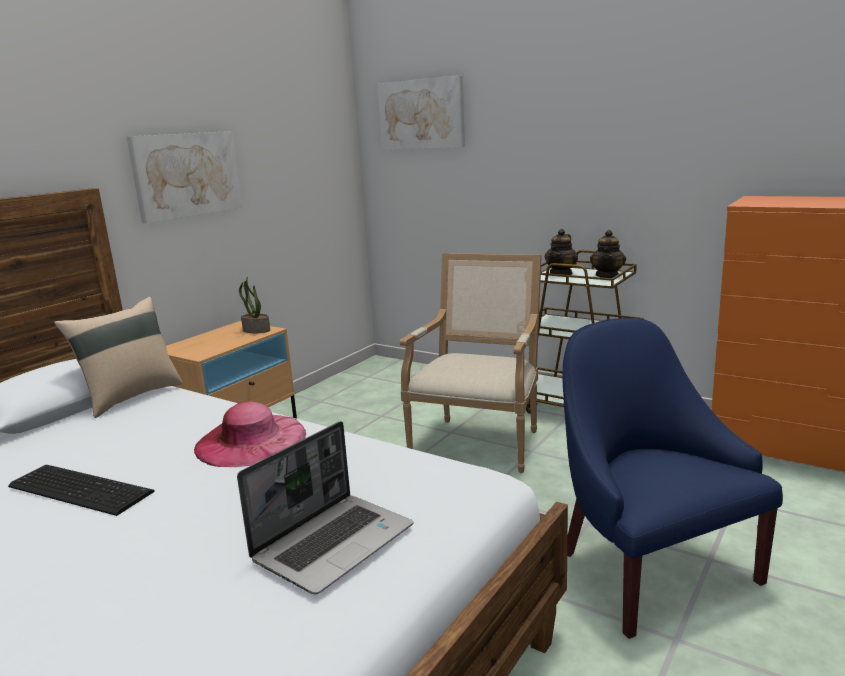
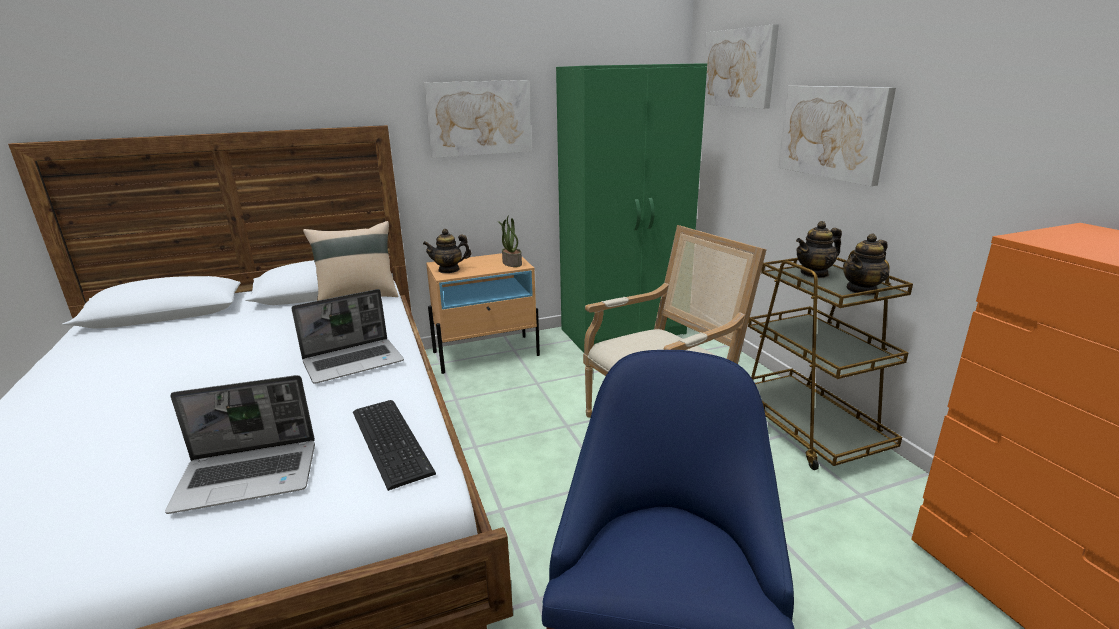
camera: 35 degrees right, 5 degrees up
(81, 487) = (227, 359): keyboard -> keyboard (393, 439)
(195, 350) = (449, 270): none -> teapot
(251, 440) = (354, 362): pink hat -> laptop
(356, 385) = (625, 332): none -> green wardrobe
(536, 160) = (833, 132): none -> picture

